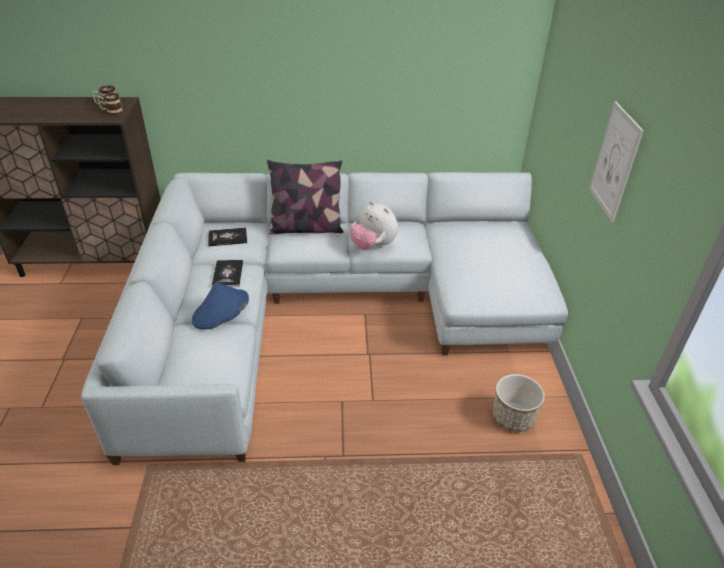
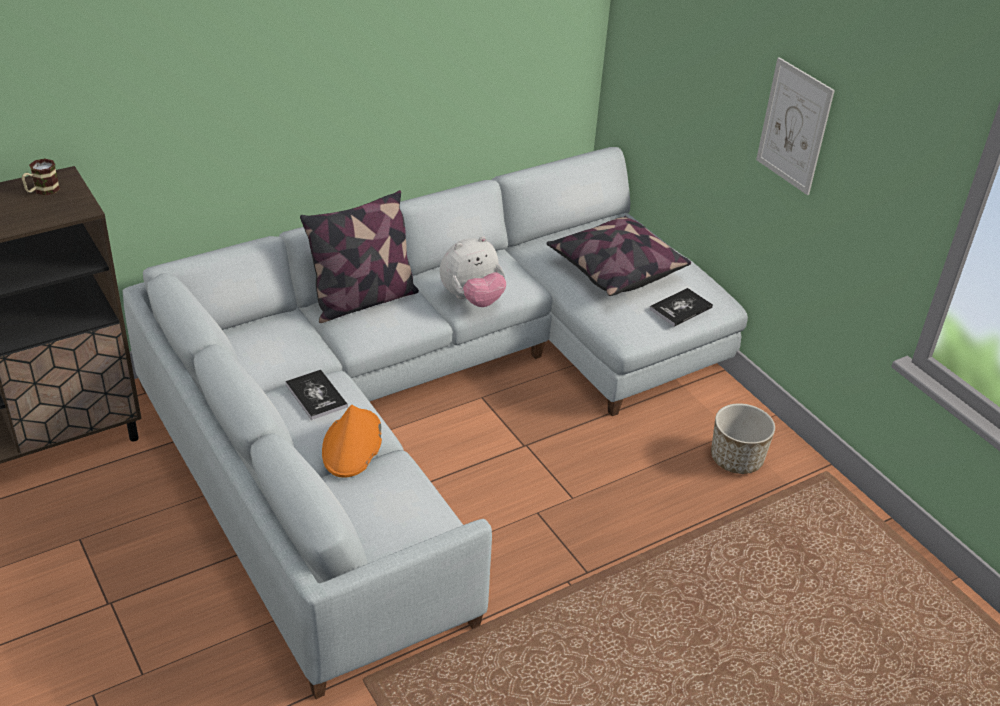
camera: 30 degrees left, 0 degrees up
(112, 112) = (66, 201): mug -> none
(221, 310) = (352, 444): blue hat -> orange hat
(227, 238) = (266, 346): book -> book (680, 308)
(373, 246) = (472, 299): plush toy -> plush toy turned 45 degrees counterclockwise
(485, 254) = (615, 270): none -> pillow

